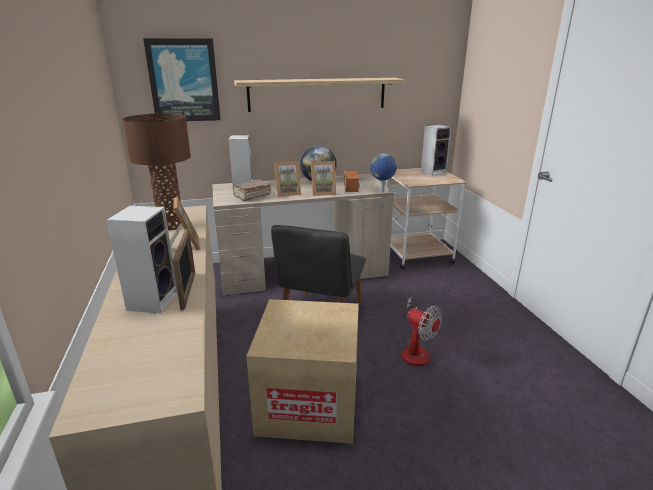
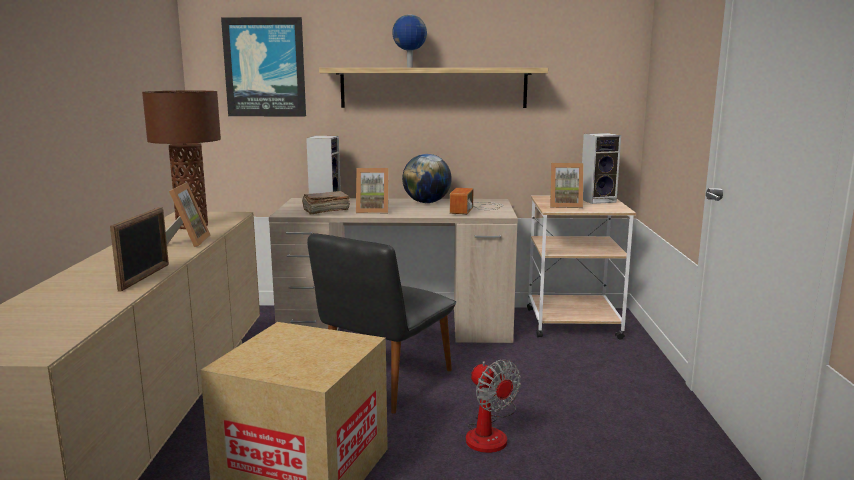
camera: 15 degrees right, 10 degrees down
(153, 300) = (99, 281): speaker -> none
(323, 193) = (419, 213): picture frame -> picture frame (565, 205)
(382, 191) = (501, 216): globe -> globe (409, 67)

